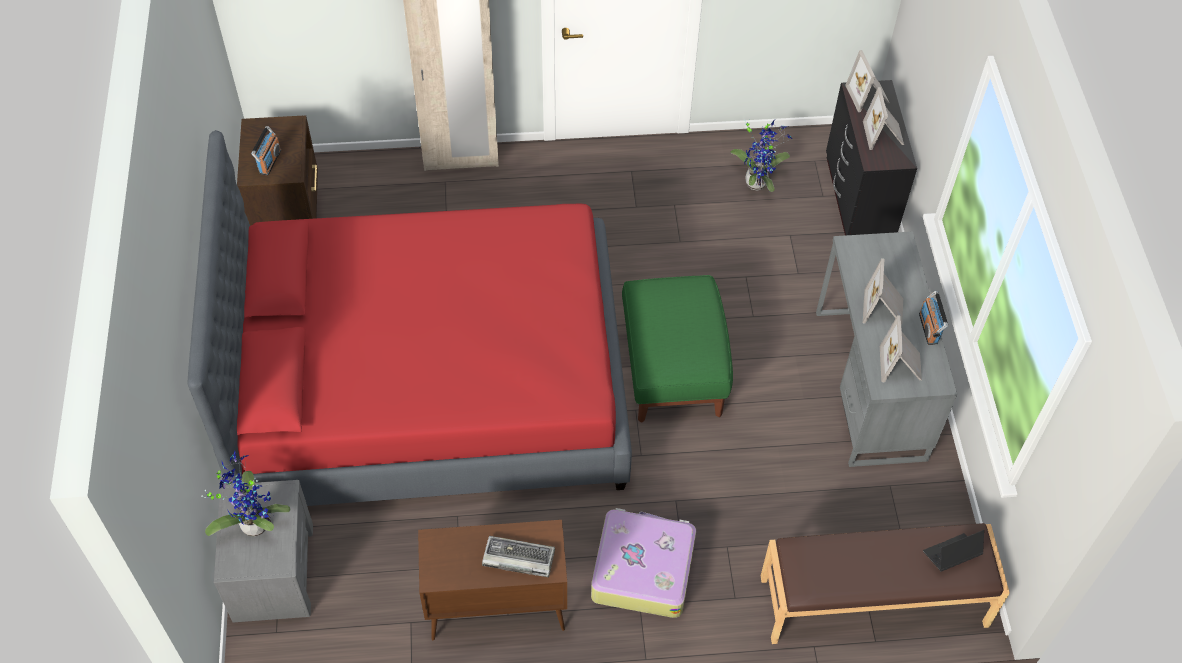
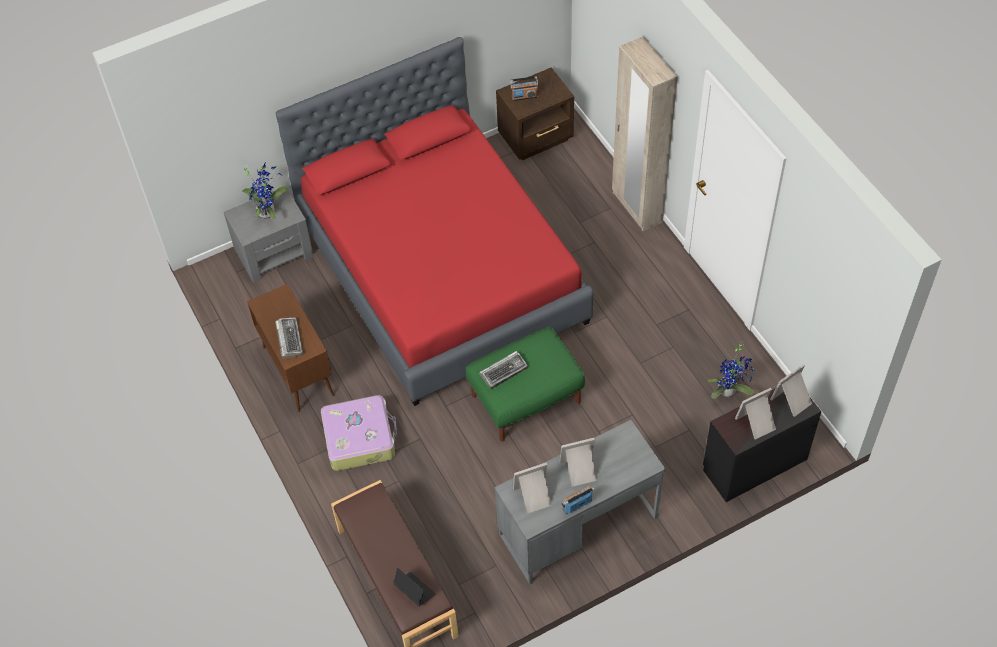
camera: 70 degrees right, 0 degrees up
(673, 347) = (504, 371): none -> keyboard

